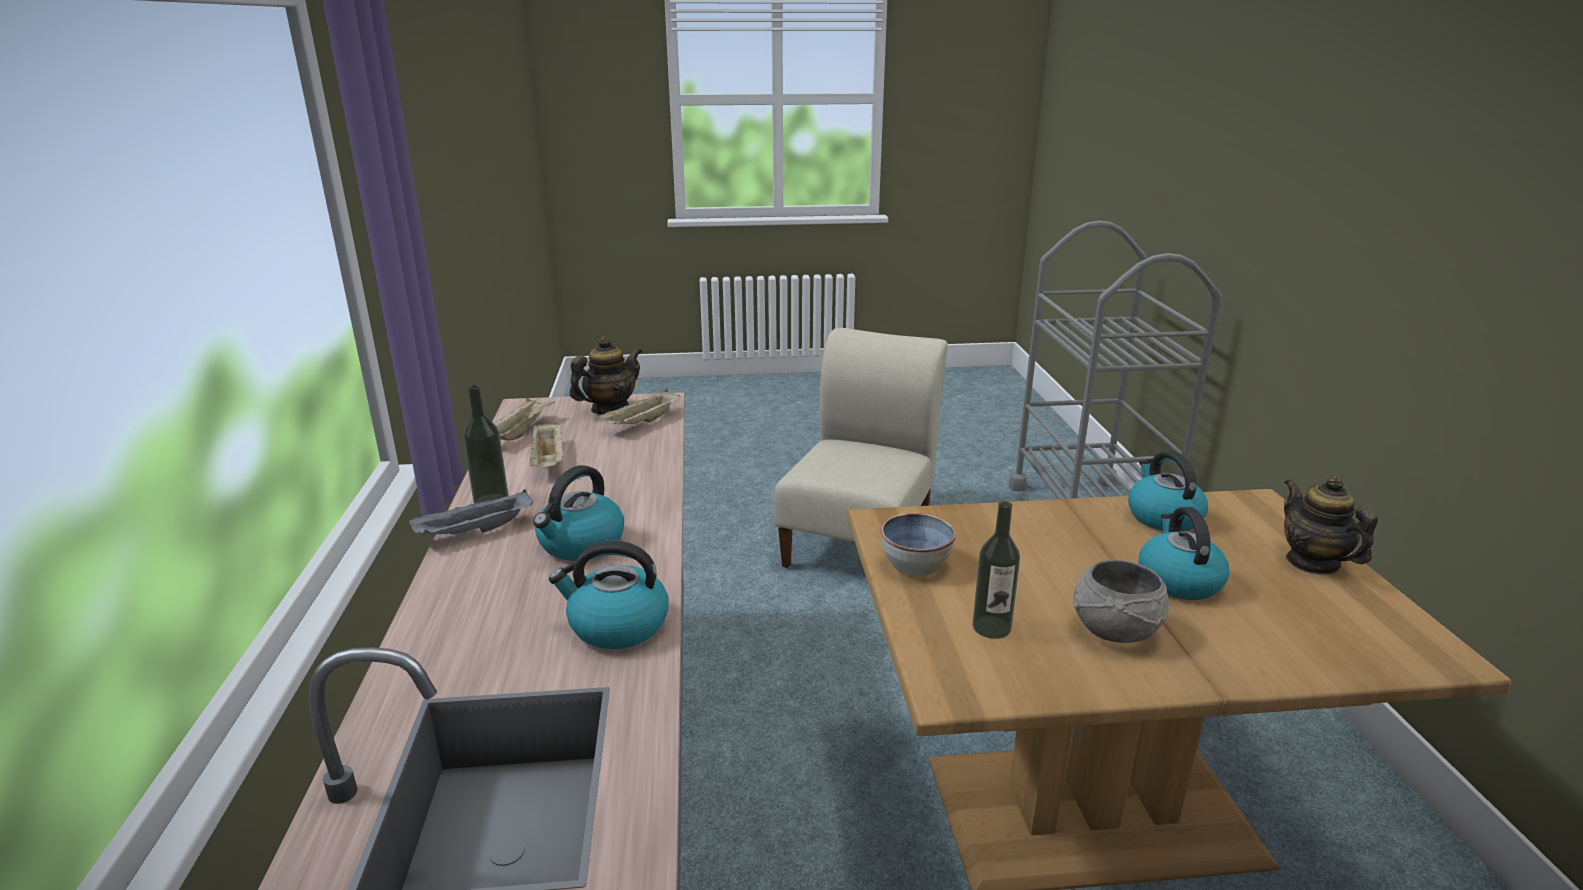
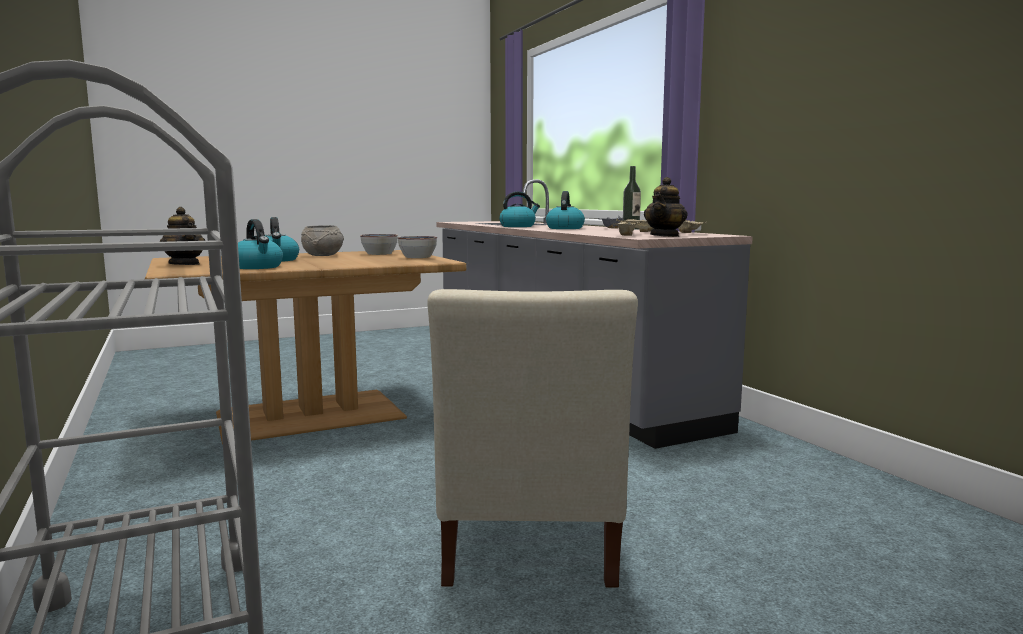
camera: 160 degrees right, 15 degrees down
(991, 627) = (379, 254): bottle -> bowl

